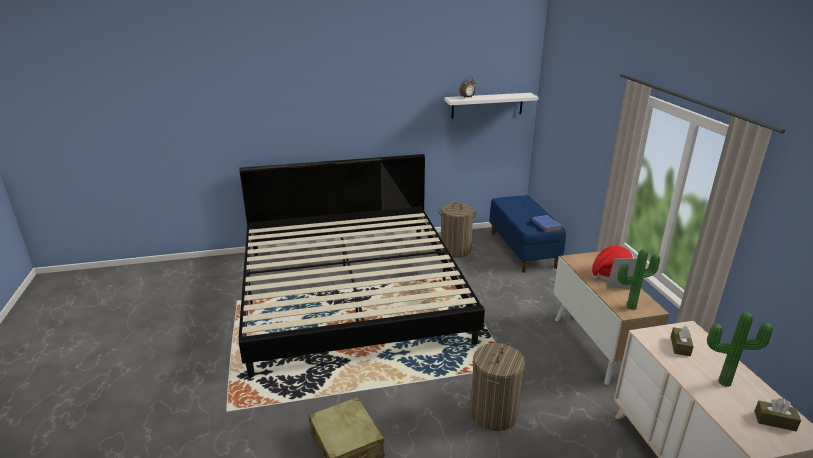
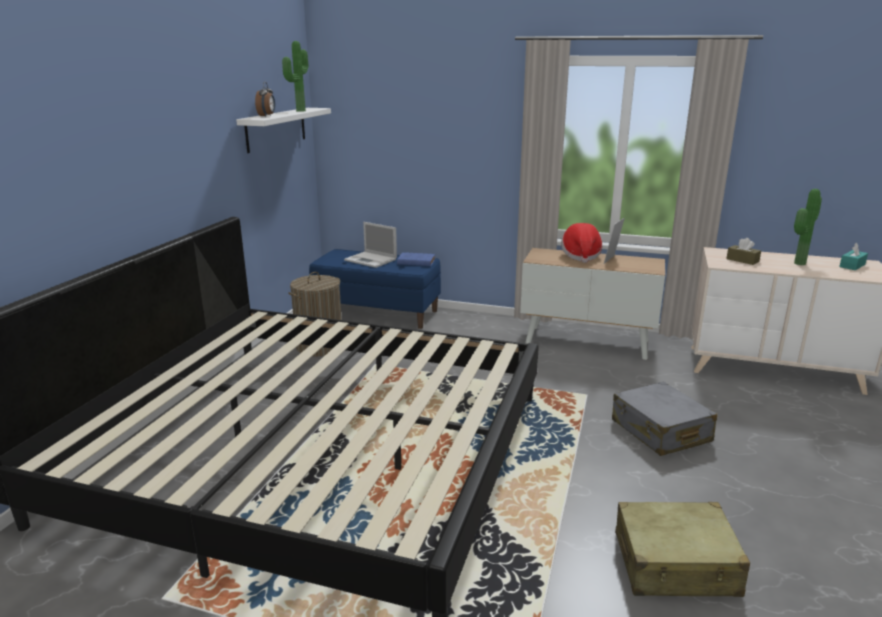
camera: 60 degrees left, 5 degrees down
(493, 413) = (660, 431): laundry basket -> grey suitcase
(526, 211) = (371, 260): none -> laptop
(630, 306) = (643, 266): potted plant -> potted plant (299, 111)
(774, 421) = (852, 265): brown tissue box -> turquoise tissue box

